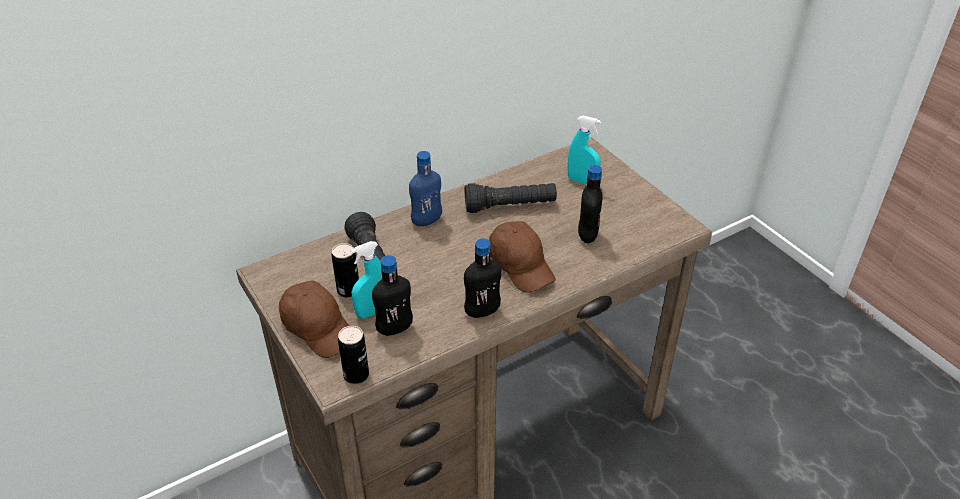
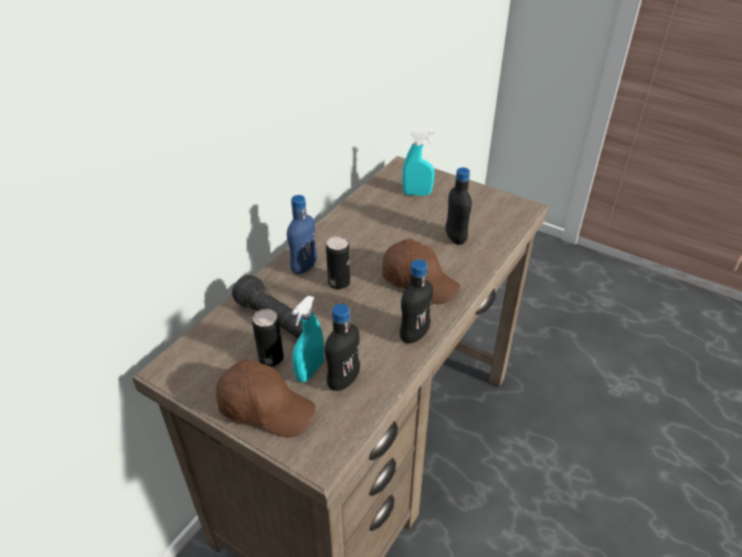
camera: 25 degrees left, 0 degrees up
(356, 375) = (336, 442): can -> can (339, 282)
(510, 206) = (371, 232): black flashlight -> none

